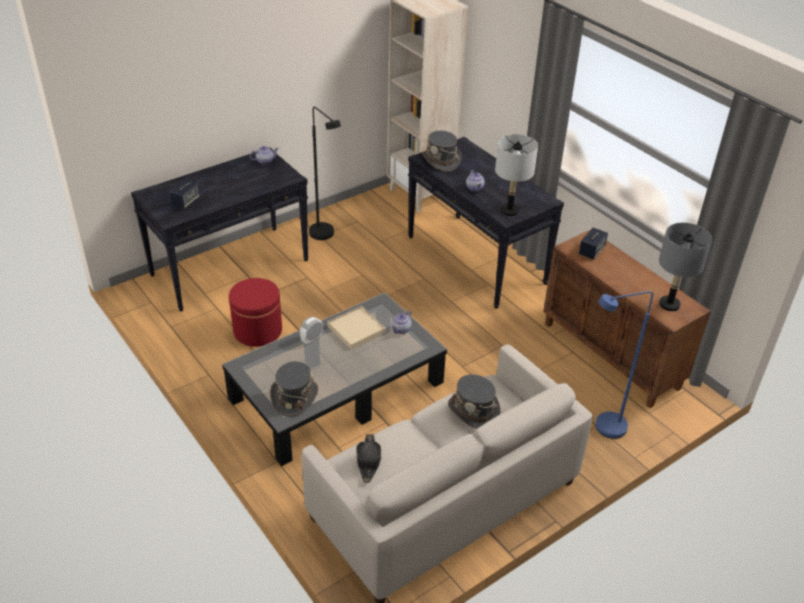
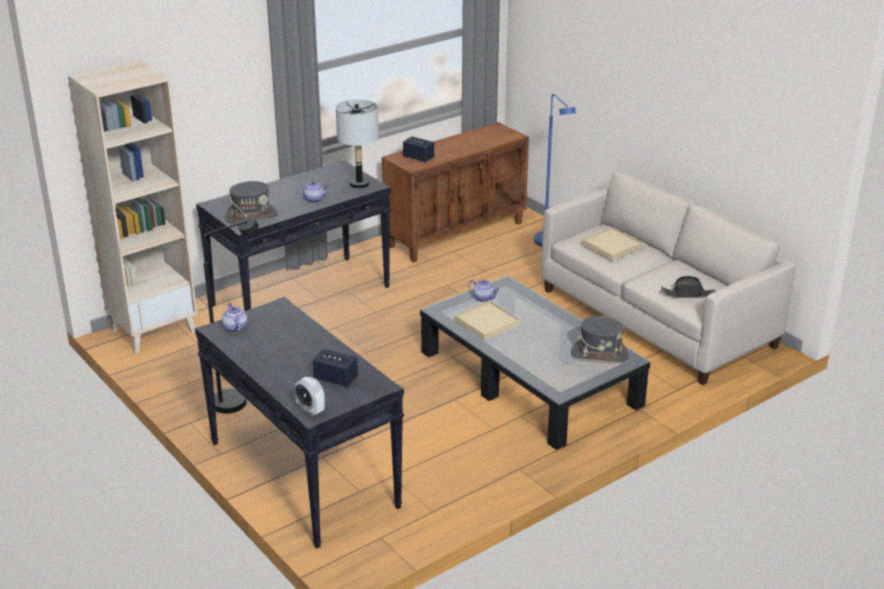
camera: 90 degrees left, 10 degrees down
(257, 331) = (435, 439): red ottoman -> none
(312, 339) = (508, 349): alarm clock -> alarm clock (310, 410)
(473, 411) = (612, 246): grey hat -> beige tray
(669, 305) = (493, 134): grey table lamp -> none

